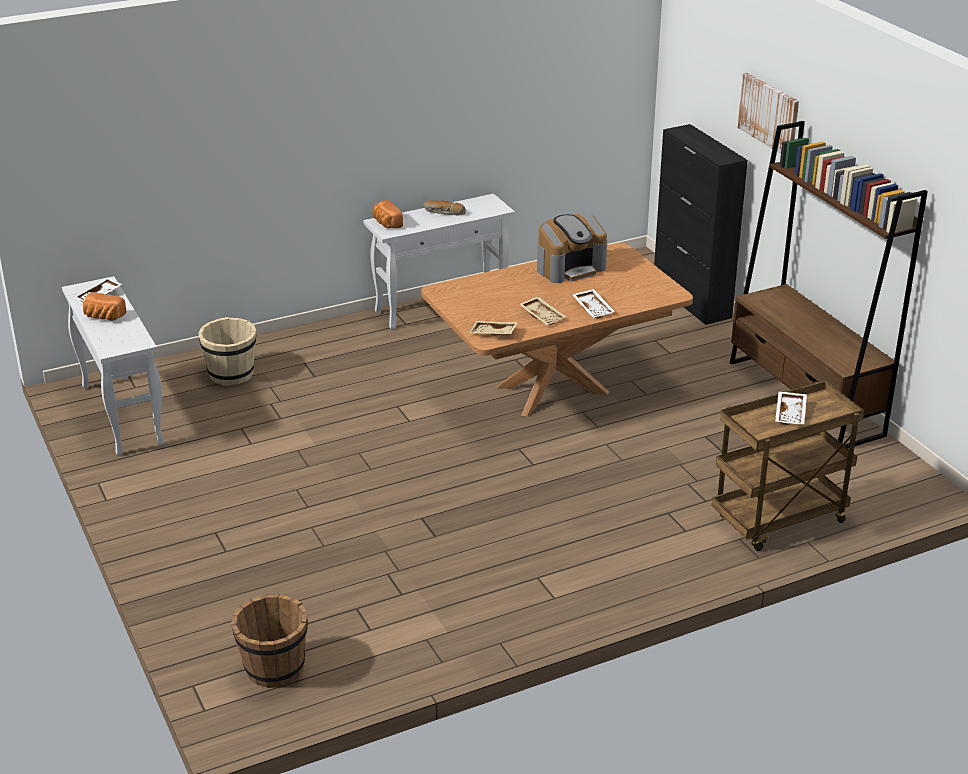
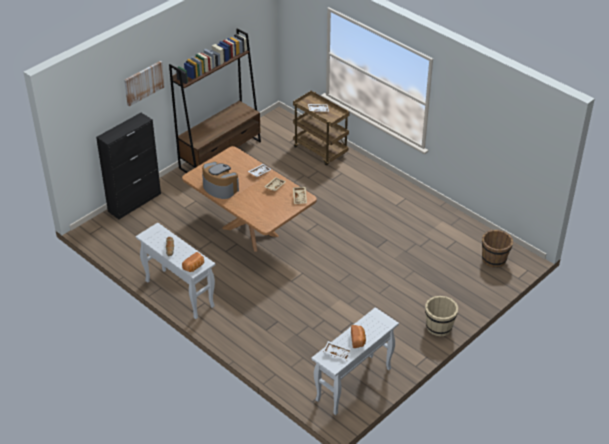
camera: 110 degrees left, 10 degrees up
(231, 374) = (291, 355): beige bucket -> beige bucket (439, 327)

